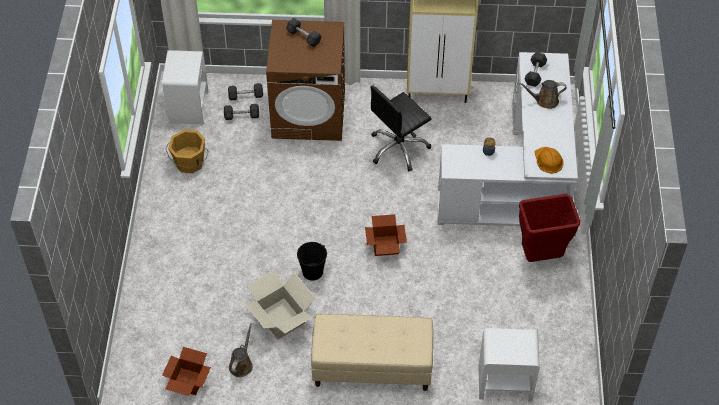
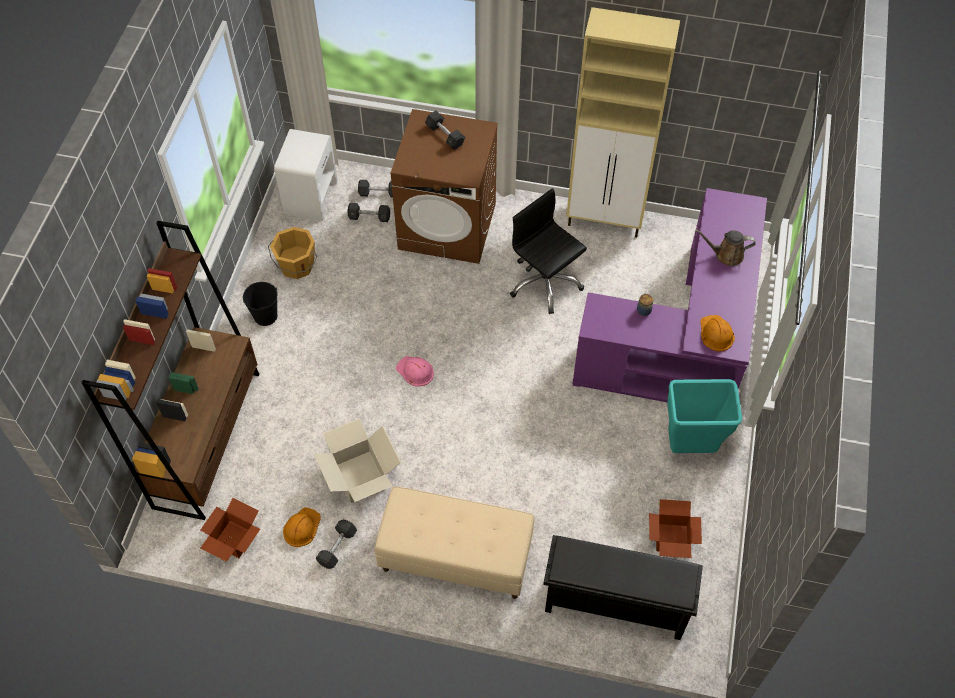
camera: 10 degrees right, 5 degrees up
(147, 308) = (208, 438): none -> brown bookcase
(241, 364) = (301, 527): brown watering can -> orange hard hat
(307, 231) = (415, 371): none -> pink hard hat
(312, 272) = (410, 423): black bucket -> black bucket (265, 316)
(385, 246) = (503, 404): cardboard box -> cardboard box (671, 539)
(398, 148) = (544, 283): black office chair -> black office chair turned 75 degrees clockwise
(504, 382) = (614, 604): white nightstand -> black shoe rack
(520, 177) = (684, 341): white desk -> purple desk
(535, 74) = (720, 218): grey dumbbell -> grey dumbbell (337, 547)
(541, 256) = (691, 446): red trash can -> turquoise trash can

